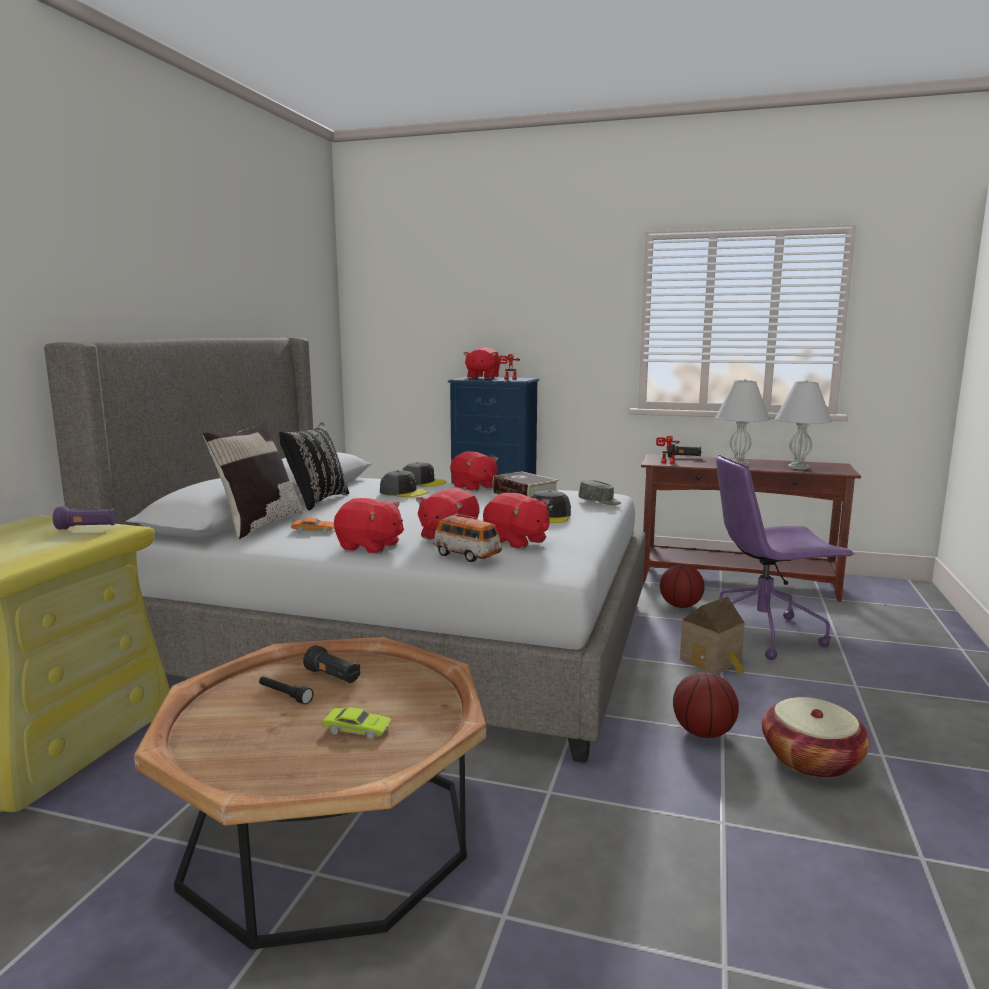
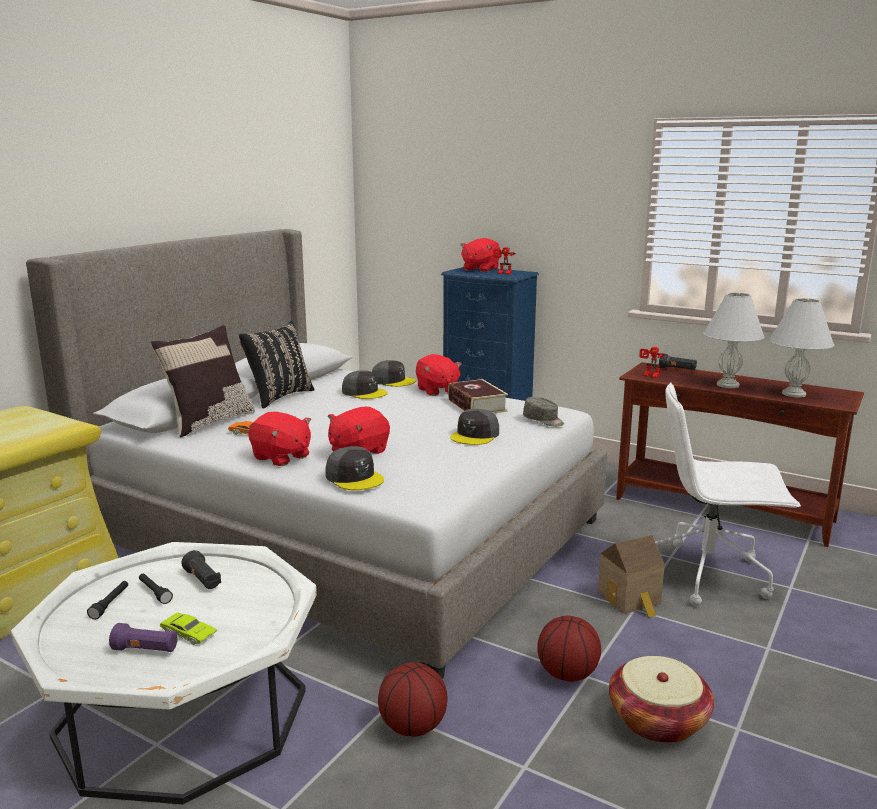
camera: 15 degrees right, 5 degrees up
(87, 528) = (45, 424): purple flashlight -> purple flashlight (146, 650)
(239, 713) = (110, 604): none -> black flashlight
(328, 835) = (183, 713): brown coffee table -> white coffee table
(467, 555) = (354, 477): toy car -> grey cap
(516, 541) = (413, 465): red plush toy -> none
(680, 606) = (640, 531): basketball -> basketball (412, 727)
(766, 634) = (711, 576): purple office chair -> white office chair

